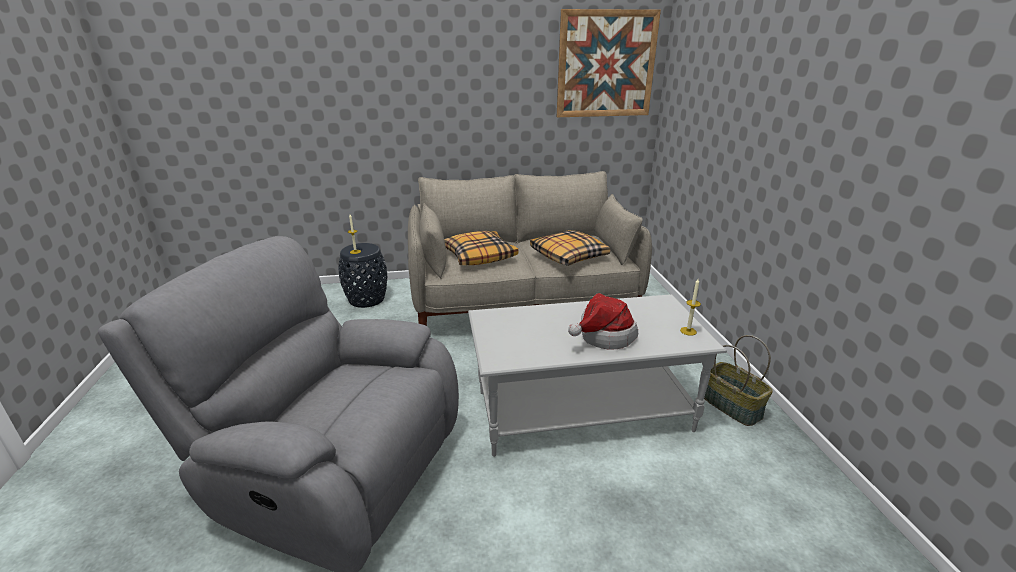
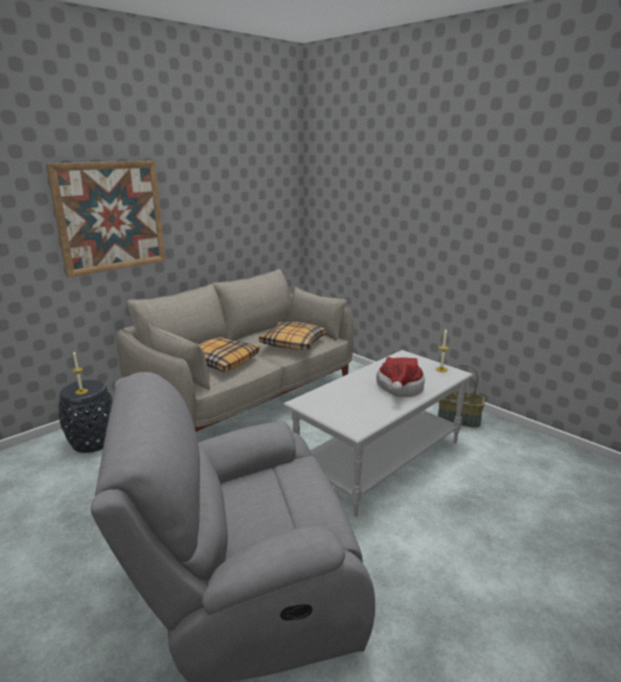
camera: 35 degrees left, 5 degrees down
(606, 64) = (265, 180): picture -> picture (111, 217)

